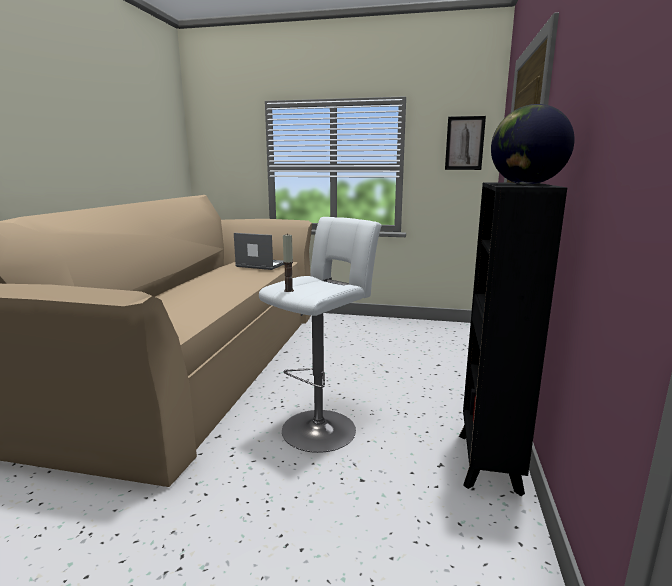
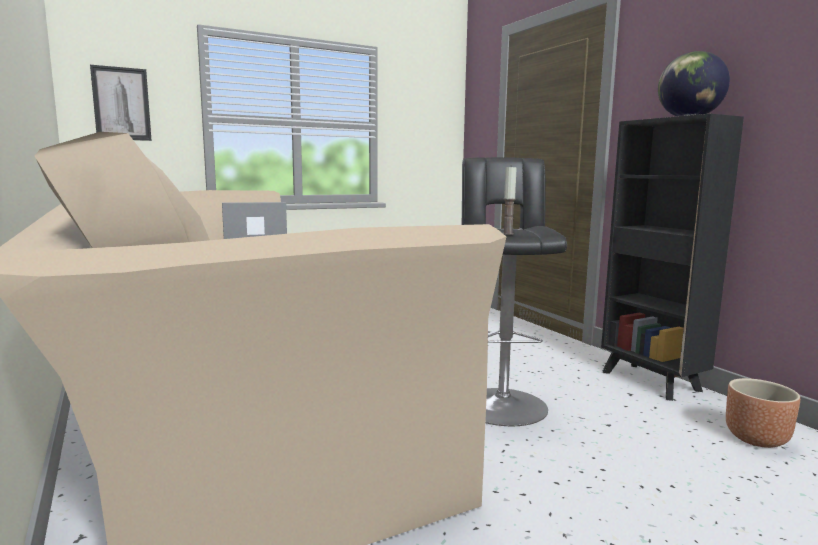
camera: 40 degrees left, 5 degrees down
(322, 427) = (501, 403): white stool -> black stool
(464, 143) = (434, 104): picture -> picture (121, 104)
(467, 563) = (756, 439): none -> brown planter

